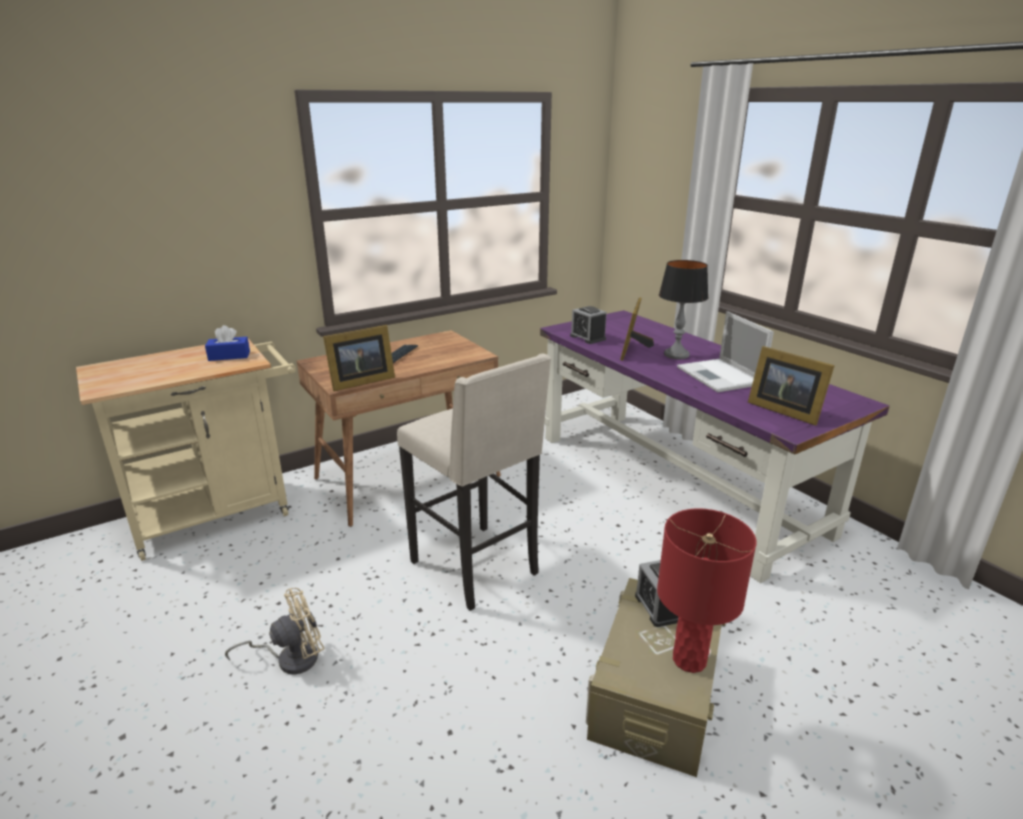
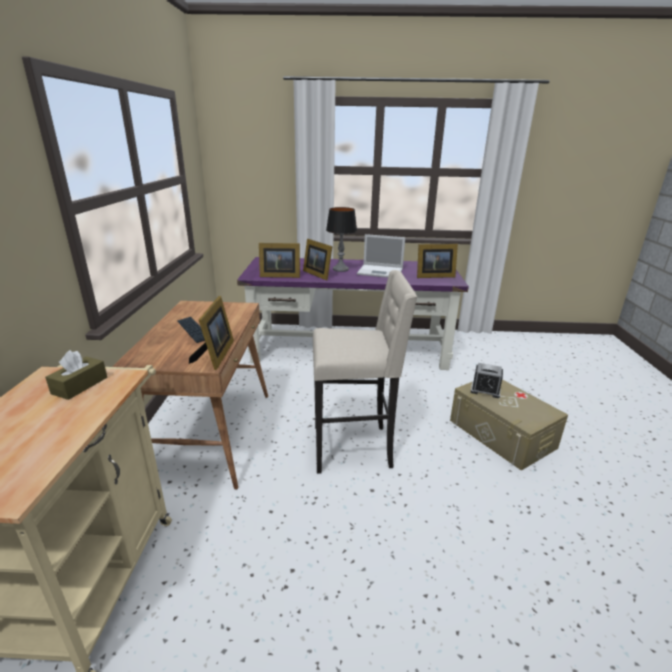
camera: 55 degrees left, 0 degrees up
(229, 356) = (80, 385): blue tissue box -> brown tissue box
(290, 658) = (369, 583): beige fan -> none
(587, 337) = (279, 275): alarm clock -> picture frame
(688, 660) = (527, 400): red table lamp -> none

